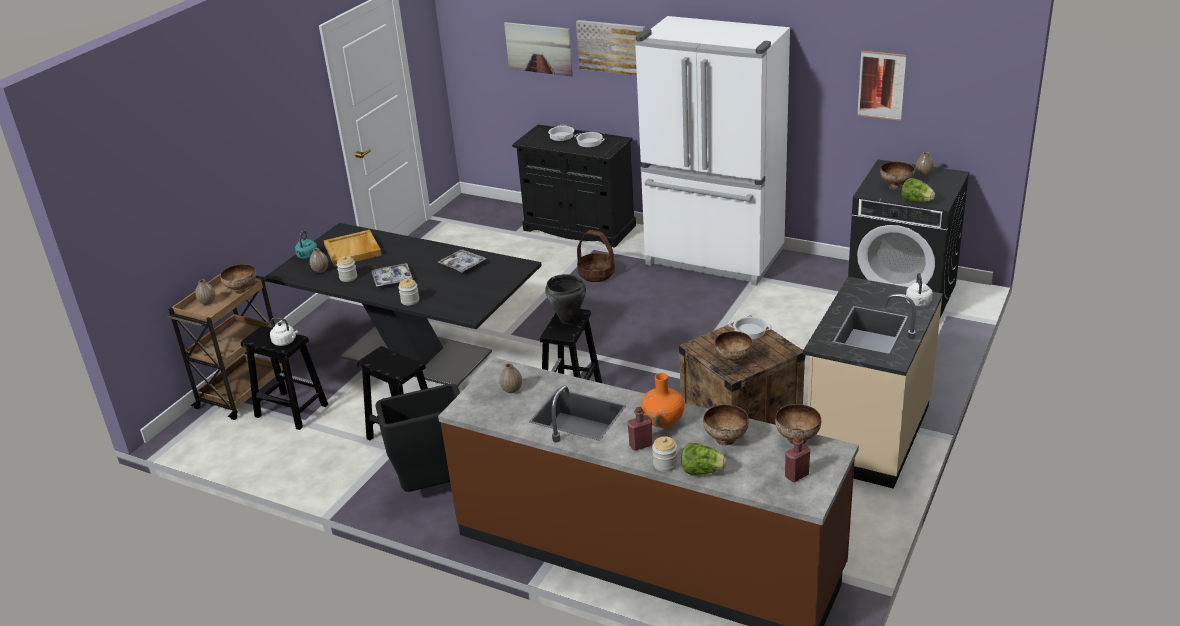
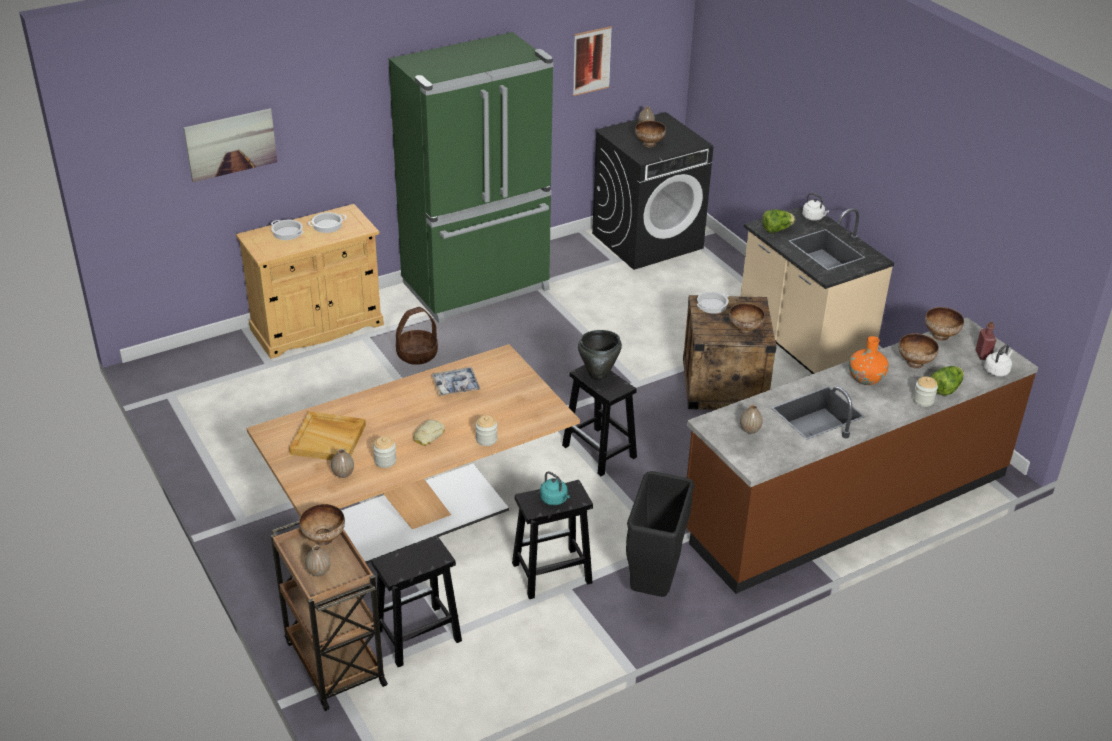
camera: 60 degrees left, 5 degrees up
(285, 342) = (430, 554): white kettle -> white kettle (997, 371)
(307, 256) = (298, 473): turquoise kettle -> turquoise kettle (554, 500)
(392, 279) = (427, 435): tray -> bread
(416, 356) = (419, 514): black dining table -> beige dining table
(579, 228) = (317, 327): black cabinet -> beige cabinet
(612, 47) = (324, 112): picture -> none
(640, 445) = (889, 401): red bottle -> none
(714, 258) = (478, 288): white fridge -> green fridge
(916, 201) = (683, 148): lettuce -> lettuce (776, 229)

